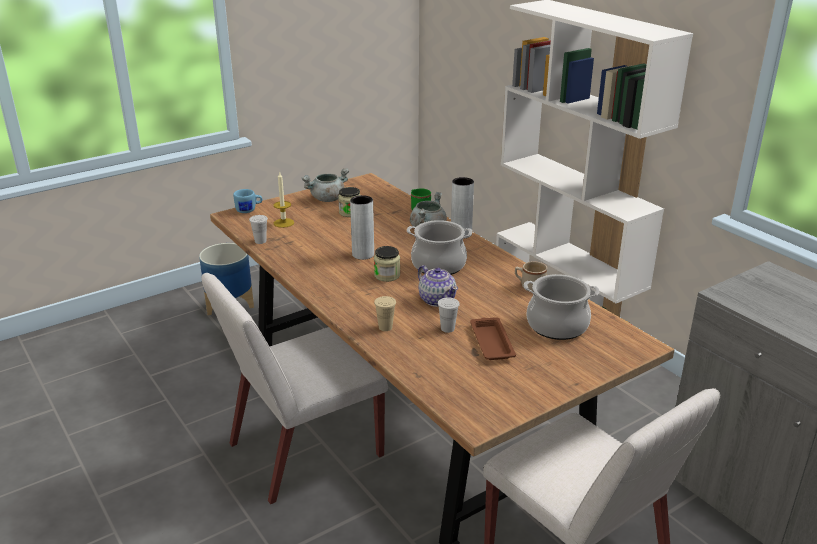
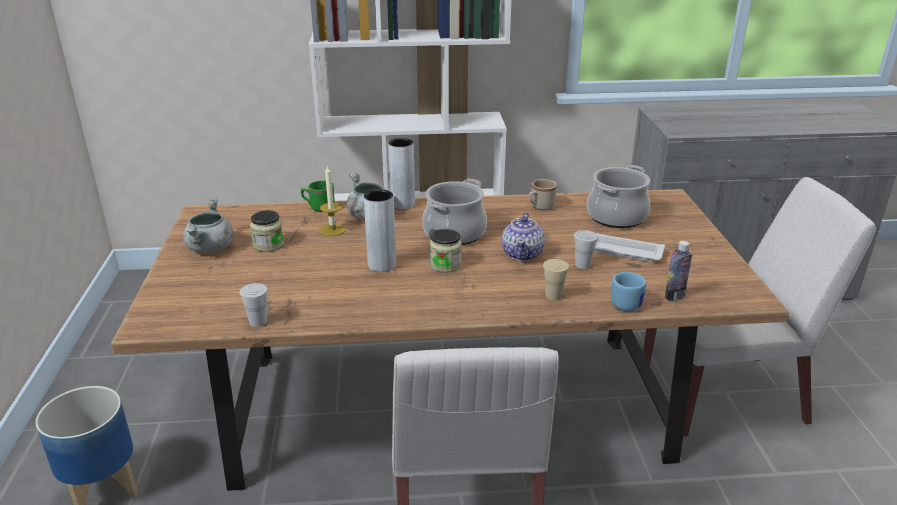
camera: 60 degrees left, 0 degrees up
(249, 210) = (153, 308): blue mug -> blue mug (626, 302)
(283, 223) = (230, 293): candle -> candle (332, 230)
(437, 300) = (523, 254): teapot -> teapot turned 105 degrees clockwise
(438, 381) = (674, 296): none -> bottle
(491, 342) = (622, 252): brown tray -> white tray

